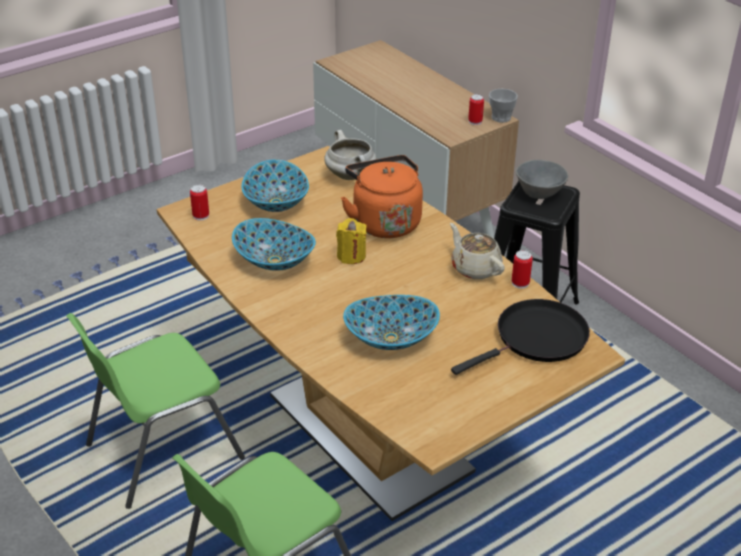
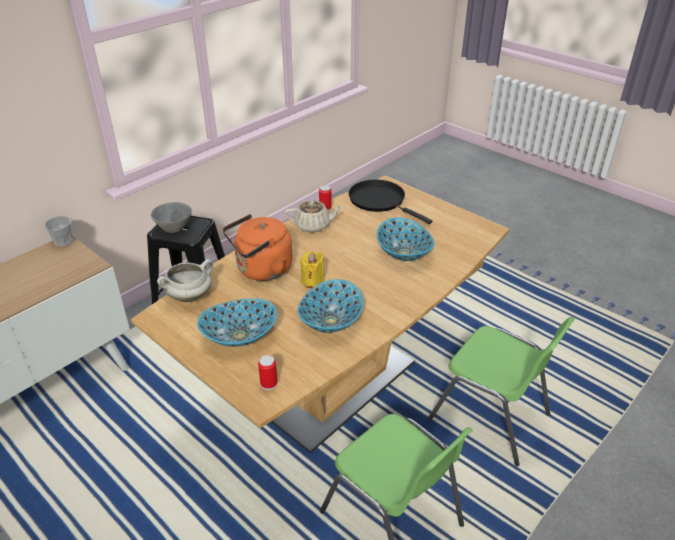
camera: 100 degrees left, 0 degrees up
(475, 121) = (67, 254): can -> none
(475, 268) = (313, 226): beige teapot -> beige teapot turned 135 degrees counterclockwise

